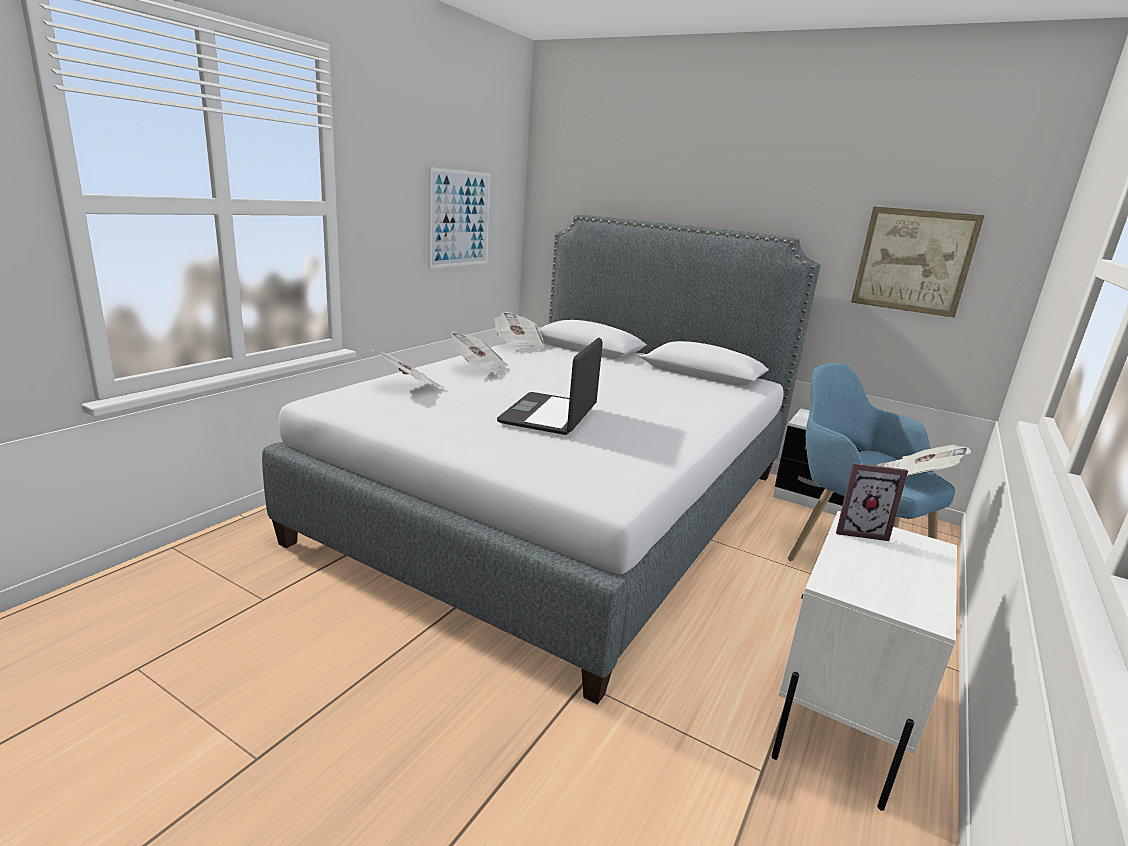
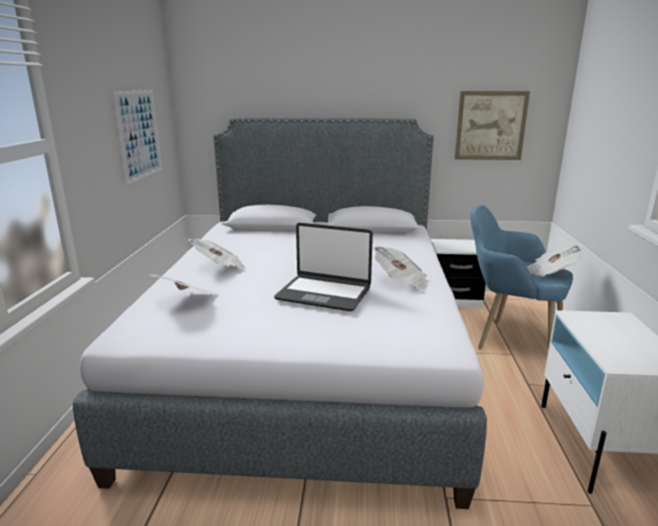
camera: 25 degrees left, 0 degrees up
(518, 346) = (221, 237): newspaper -> newspaper (401, 282)
(550, 415) = (324, 293): laptop -> laptop turned 60 degrees counterclockwise
(858, 530) = (581, 320): picture frame -> none

